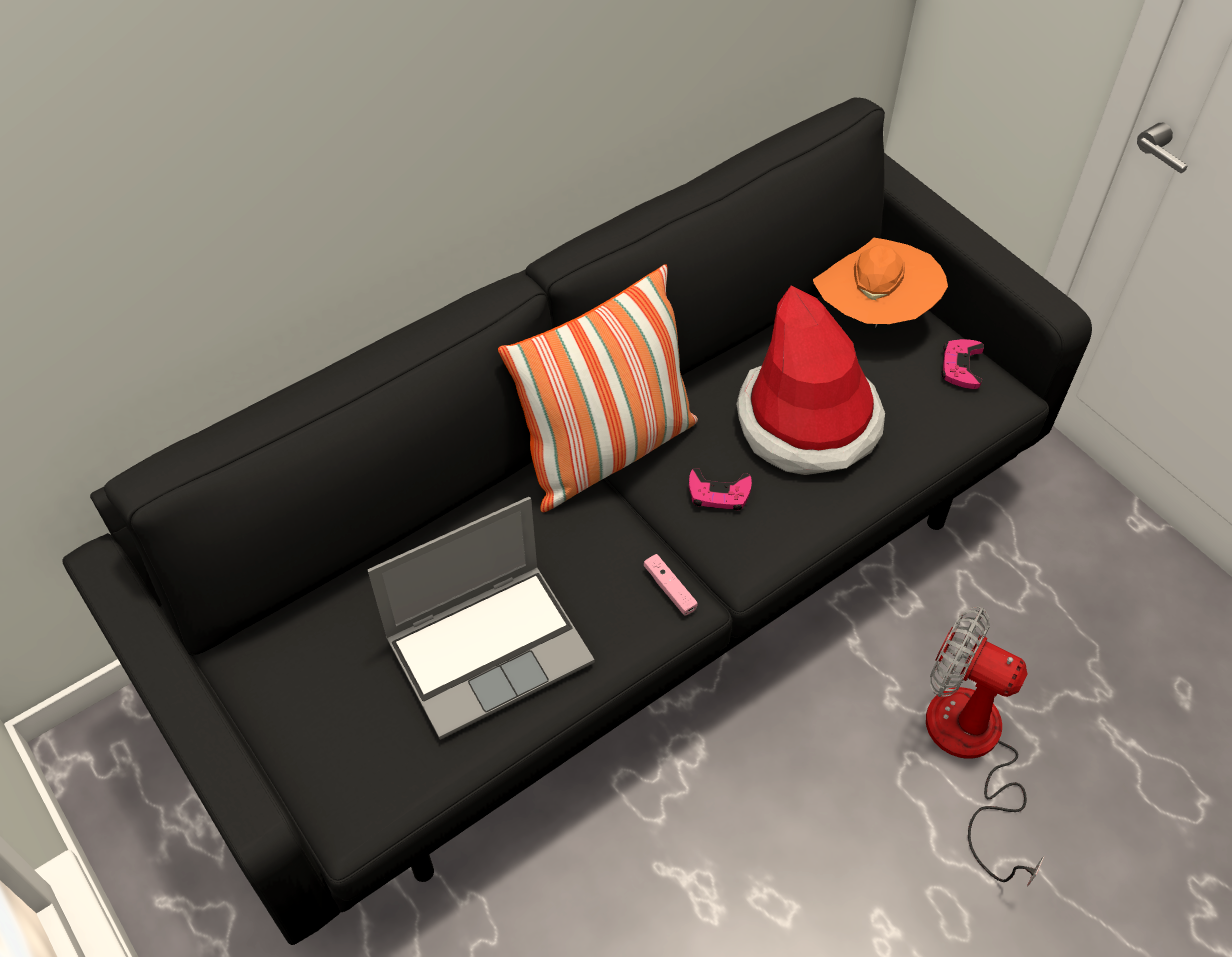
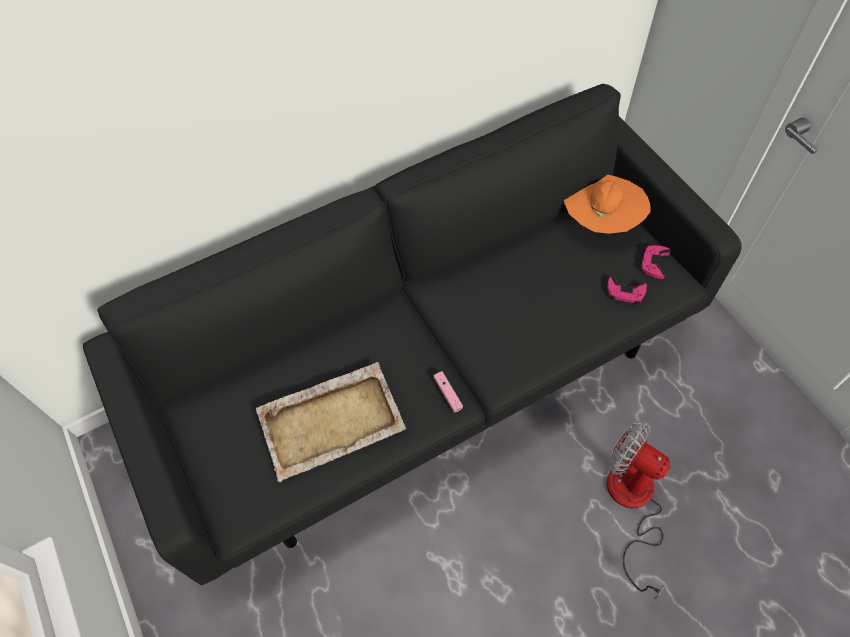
camera: 10 degrees right, 5 degrees up
(490, 648) = (332, 421): laptop -> beige tray
(607, 451) = (422, 300): pillow -> none
(719, 493) = (487, 334): pink game controller -> pink game controller (625, 292)
(808, 421) = (550, 291): hat -> none

